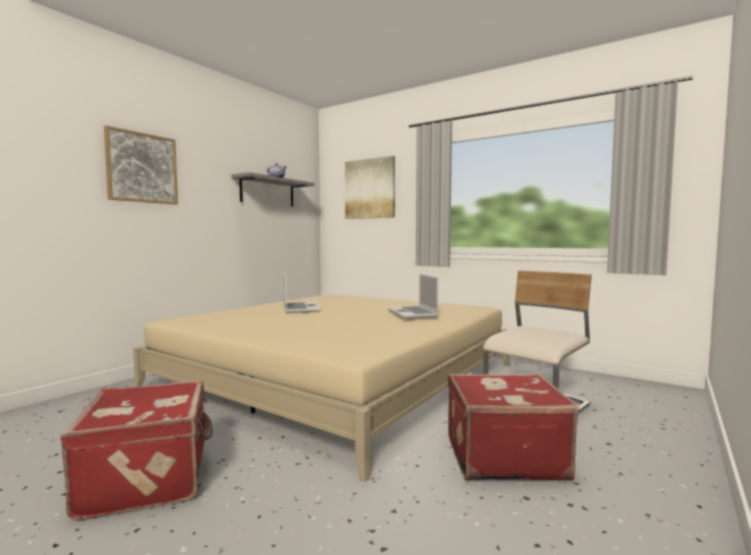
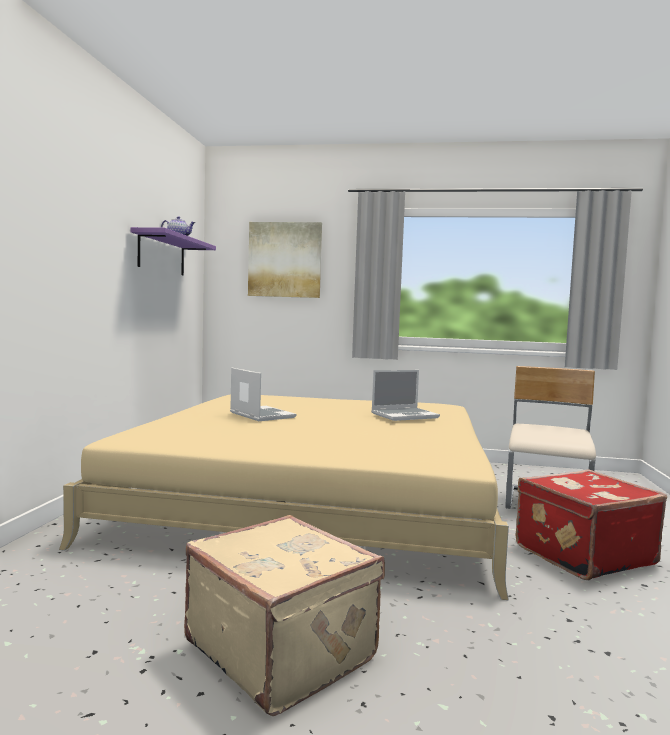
camera: 25 degrees left, 0 degrees up
(142, 168) = (44, 210): picture -> none
(150, 478) = (282, 649): red suitcase -> beige suitcase
(267, 192) = (162, 254): grey shelf -> purple shelf
(413, 314) = (405, 415): laptop -> laptop turned 75 degrees counterclockwise

